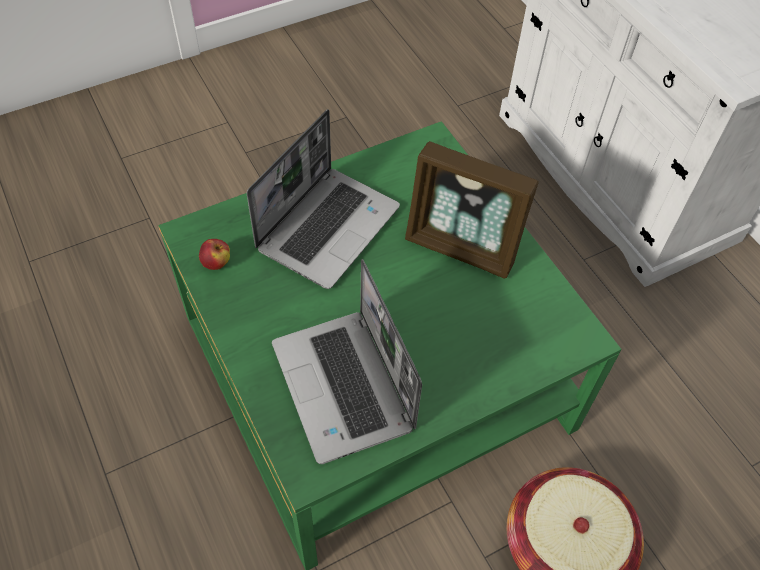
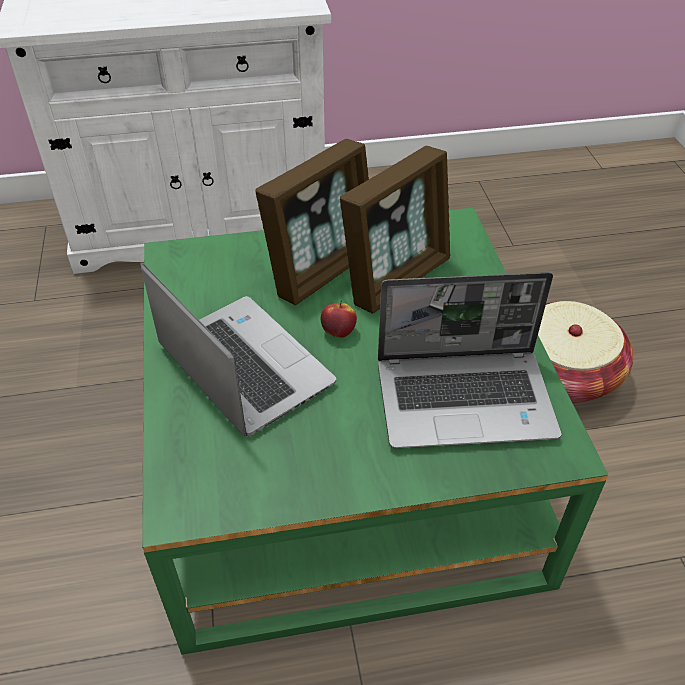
camera: 70 degrees left, 10 degrees down
(216, 263) = (244, 487): apple -> apple (338, 332)
(477, 305) = (396, 277): none -> picture frame

